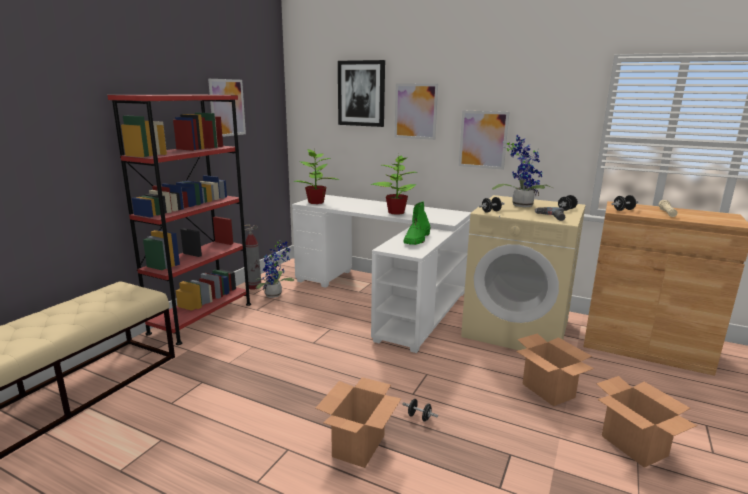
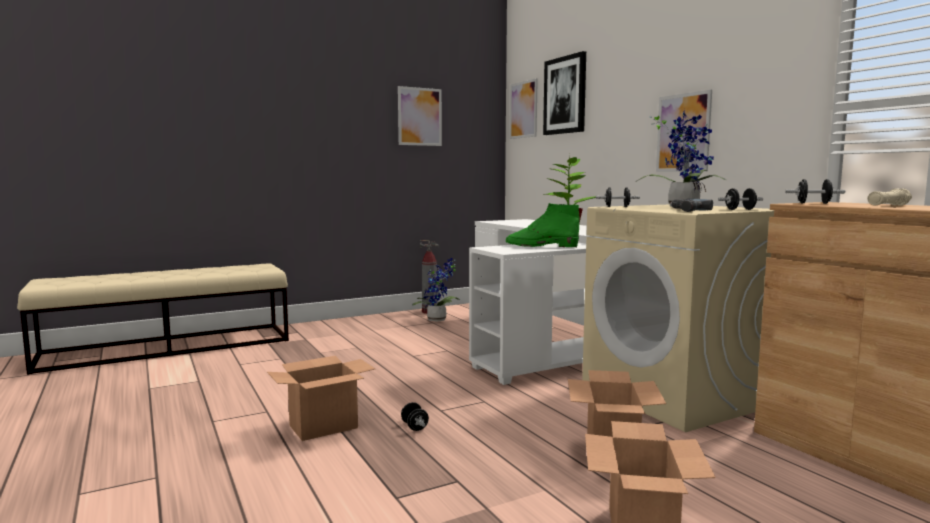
camera: 35 degrees right, 10 degrees down
(202, 318) = (349, 323): red bookcase -> none
(316, 202) = (501, 221): potted plant -> none
(415, 111) = (613, 107): picture -> picture (523, 109)
(416, 239) = (540, 246): green boot -> green boot turned 45 degrees clockwise

